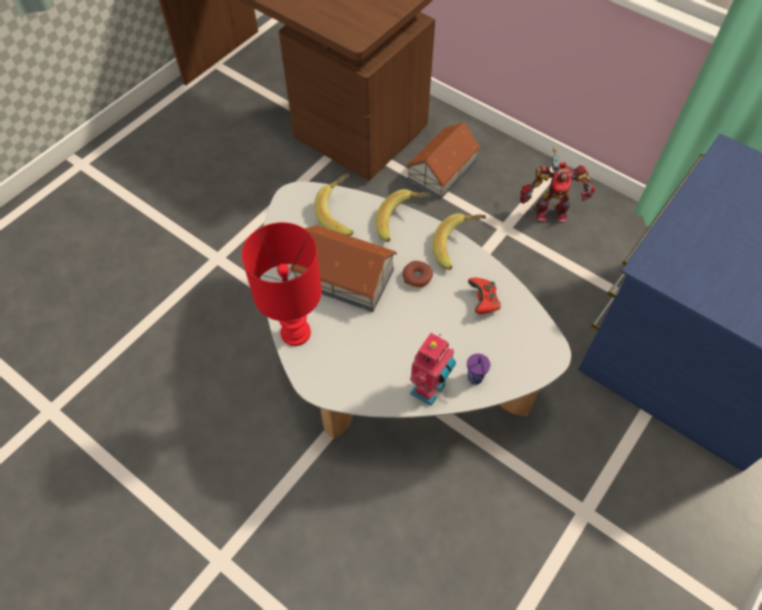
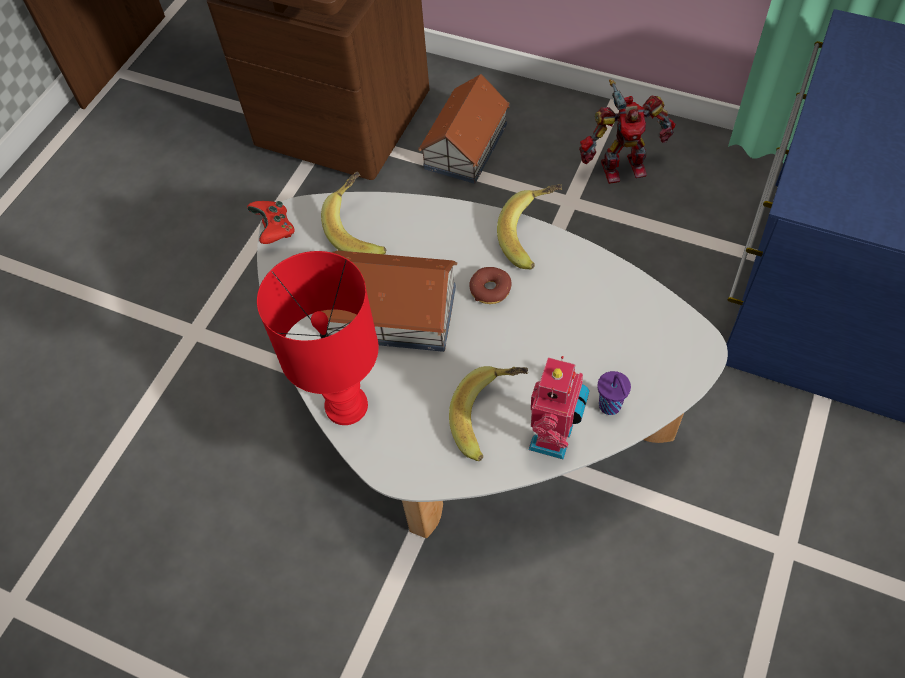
camera: 10 degrees left, 0 degrees up
(402, 223) = (448, 221): banana -> banana (491, 418)
(483, 302) = (589, 301): red game controller -> red game controller (274, 230)

